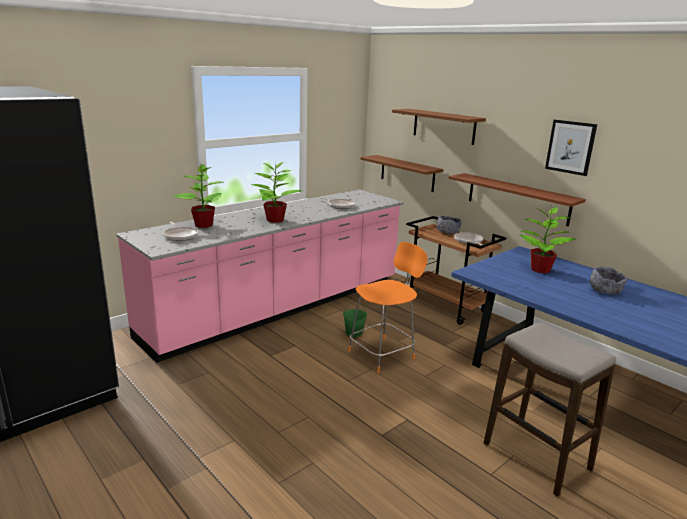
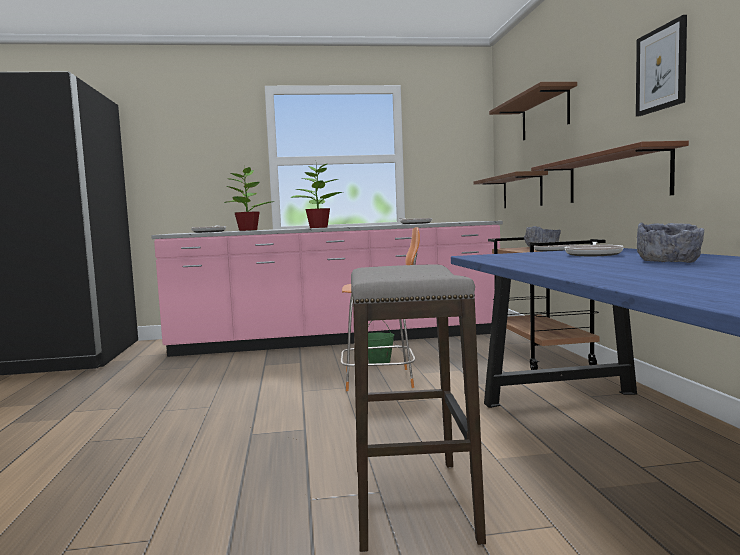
camera: 35 degrees right, 15 degrees down
(539, 269) = (593, 254): potted plant -> frying pan

